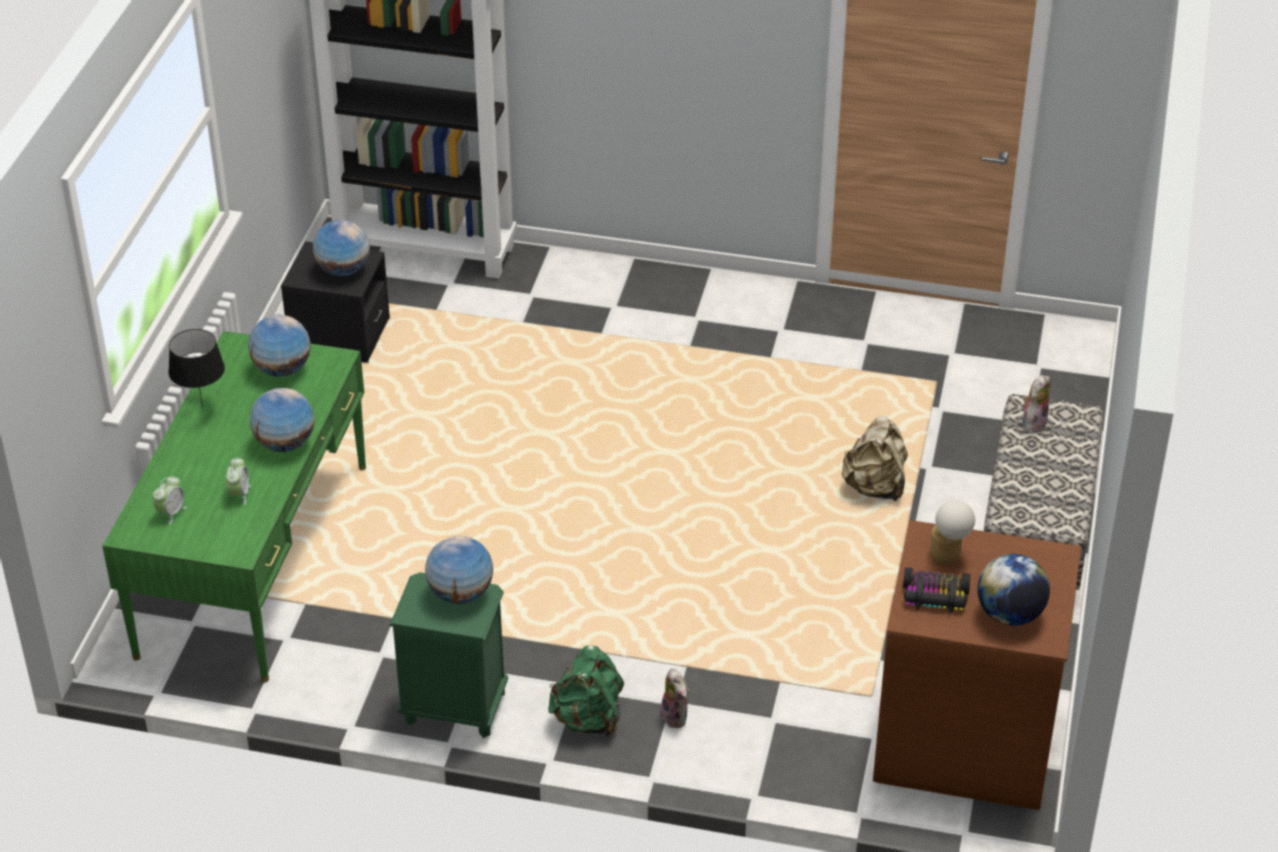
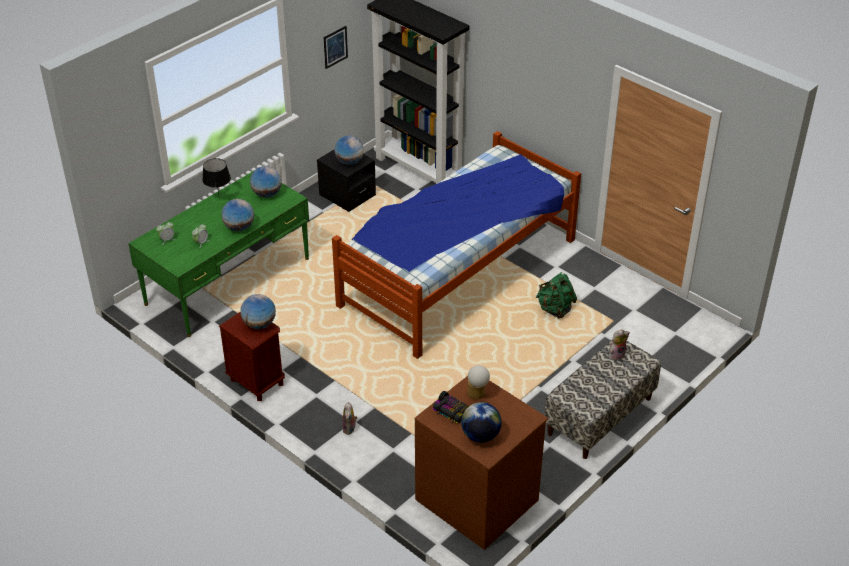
camera: 30 degrees right, 0 degrees up
(260, 64) = (335, 47): none -> picture
(454, 708) = (256, 382): green nightstand -> brown nightstand
(588, 719) = (310, 412): green backpack -> green backpack (555, 309)
(633, 395) = (457, 271): none -> bed
(875, 487) = (537, 360): beige backpack -> none

